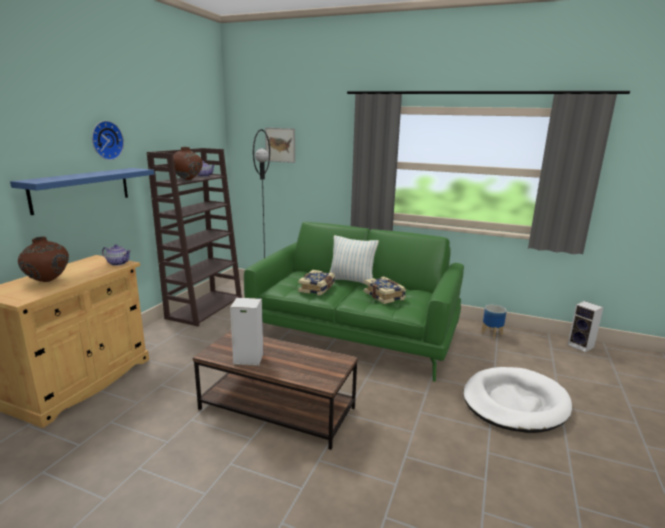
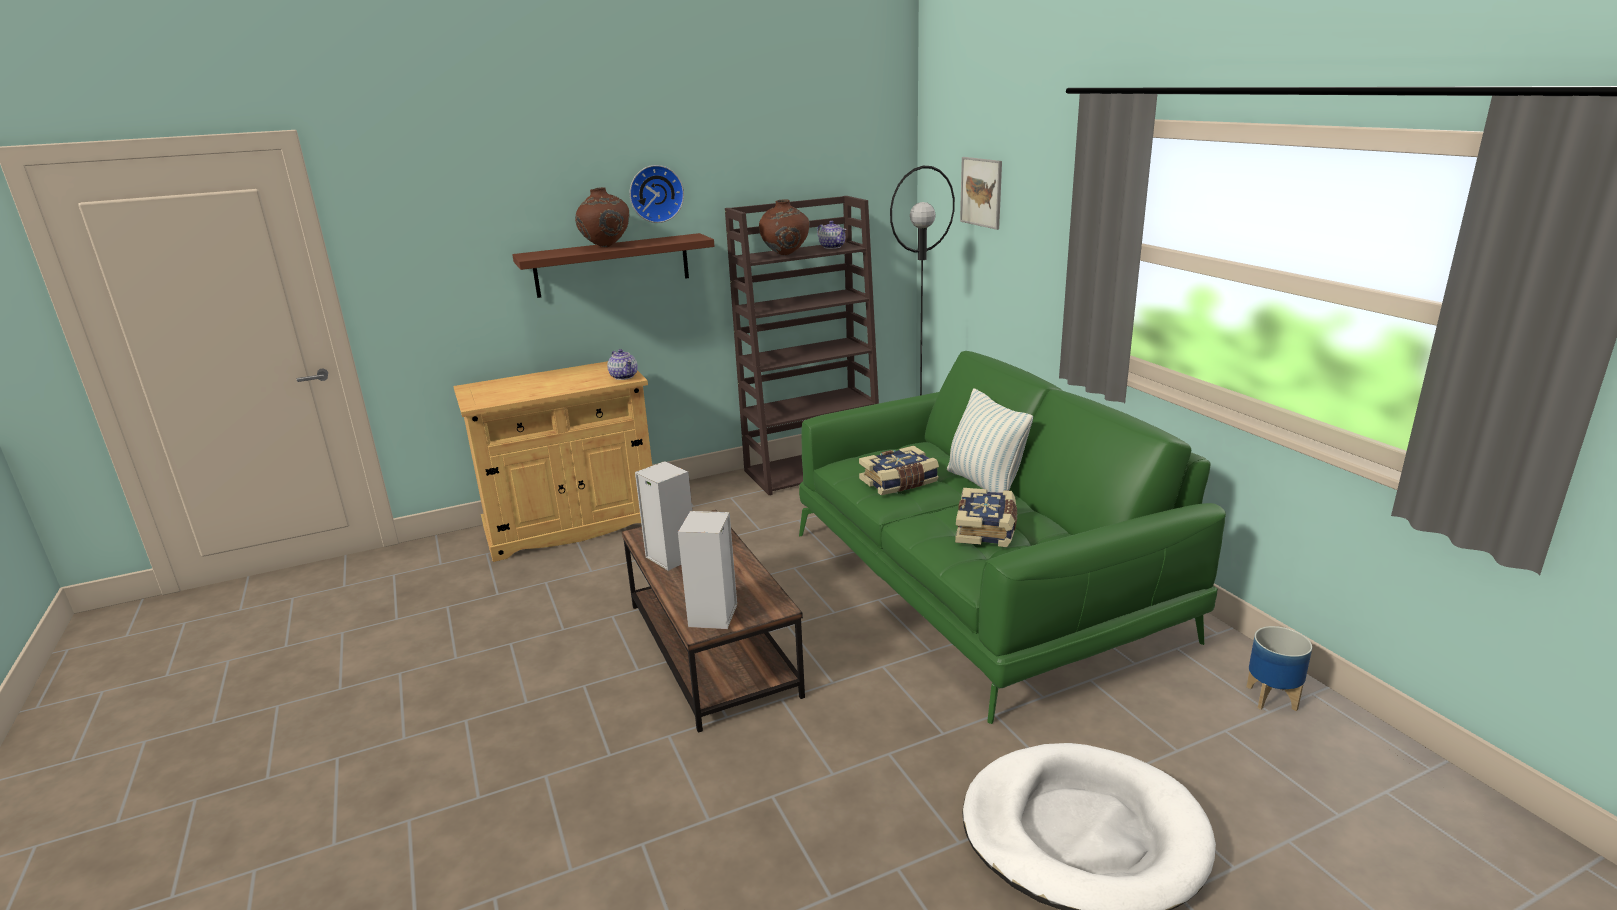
camera: 45 degrees right, 5 degrees up
(48, 281) = (528, 386): brown vase -> brown vase (606, 247)
(81, 189) = (612, 265): blue shelf -> brown shelf
(581, 346) = (1497, 830): speaker -> speaker (713, 617)

